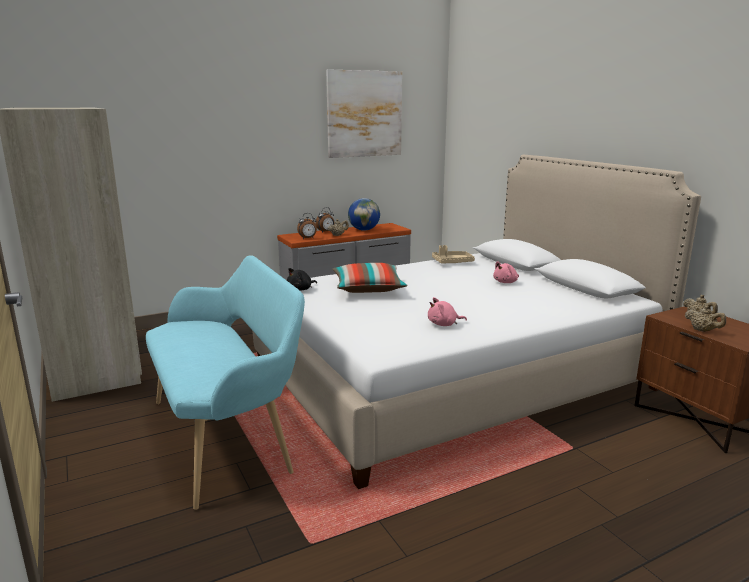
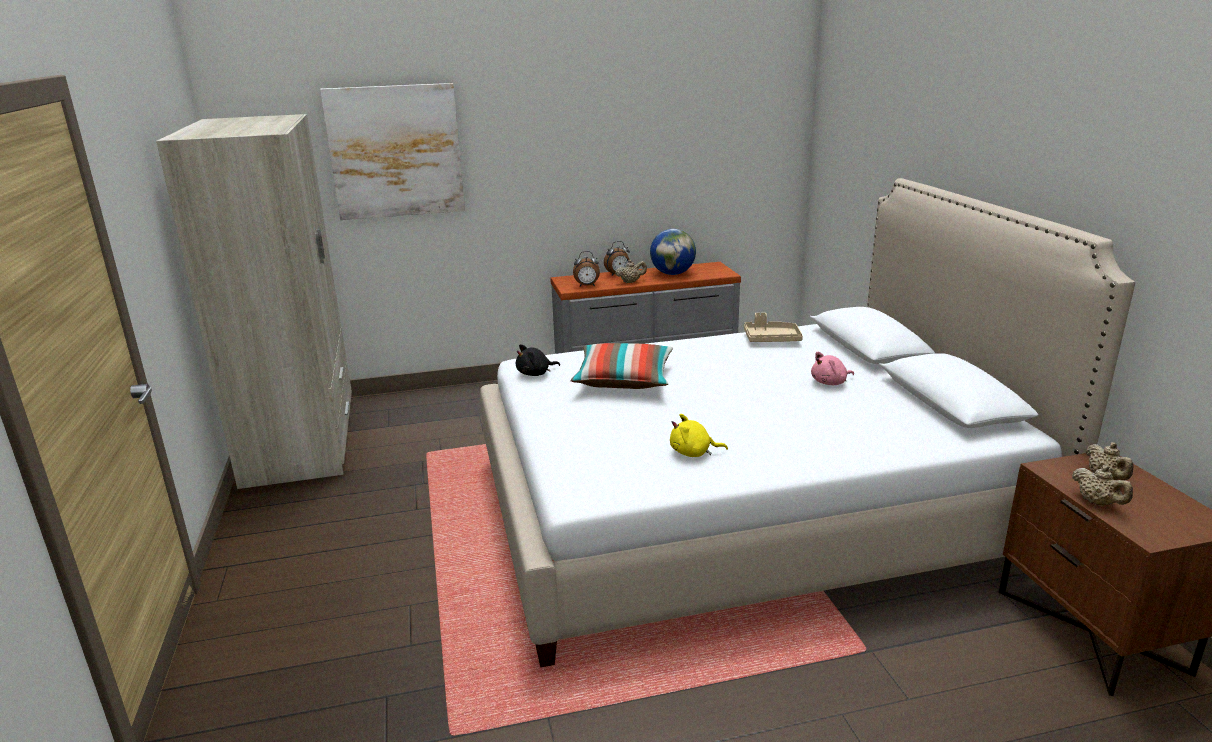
camera: 15 degrees right, 5 degrees up
(228, 434) = (415, 562): turquoise bench -> none
(364, 114) = (681, 106): picture -> picture (395, 152)
(444, 324) = (693, 453): pink plush toy -> yellow plush toy

